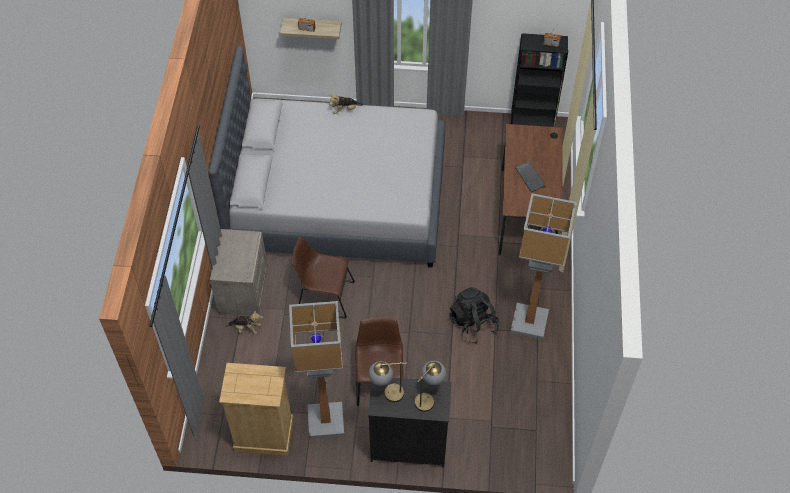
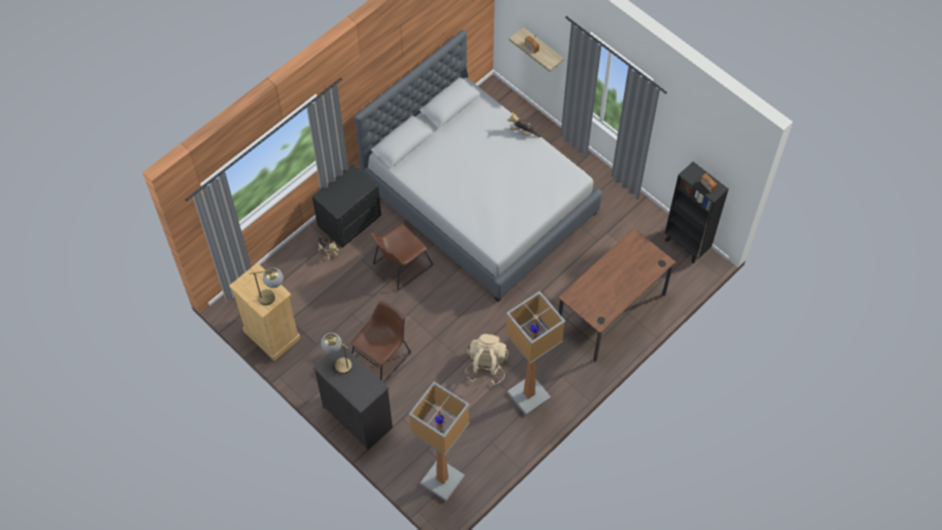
camera: 40 degrees right, 5 degrees up
(242, 291) = (349, 221): beige nightstand -> black nightstand
(323, 296) = (400, 266): brown chair -> brown chair turned 90 degrees counterclockwise
(325, 422) = (318, 357): floor lamp -> floor lamp (441, 480)
(428, 397) = (363, 386): table lamp -> table lamp (273, 296)
(473, 324) = (486, 366): black backpack -> beige backpack
(531, 177) = (609, 283): keyboard -> none

